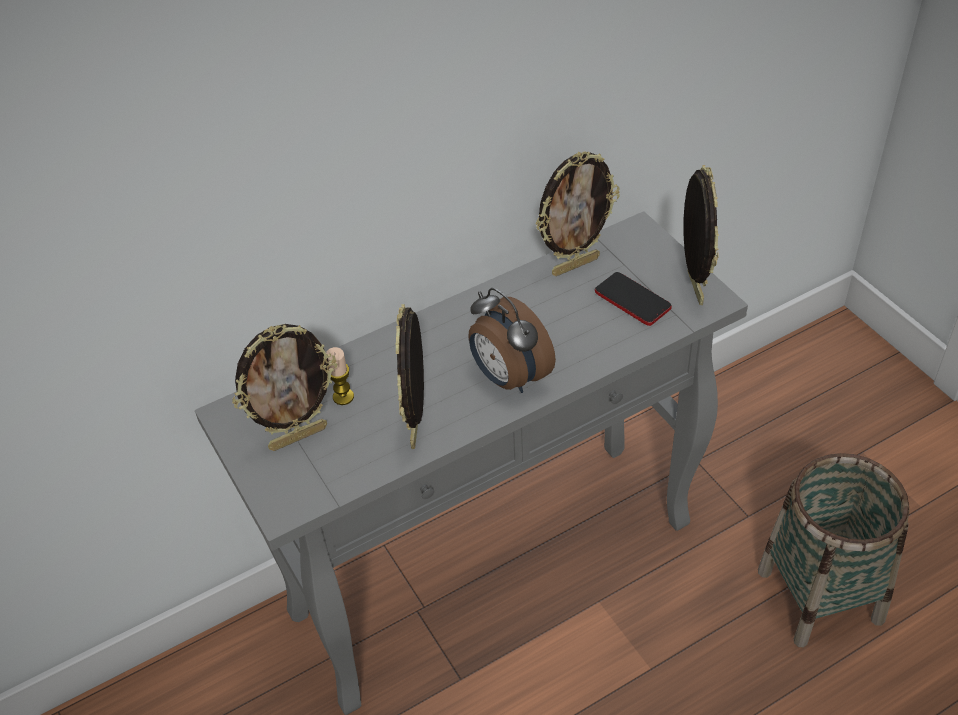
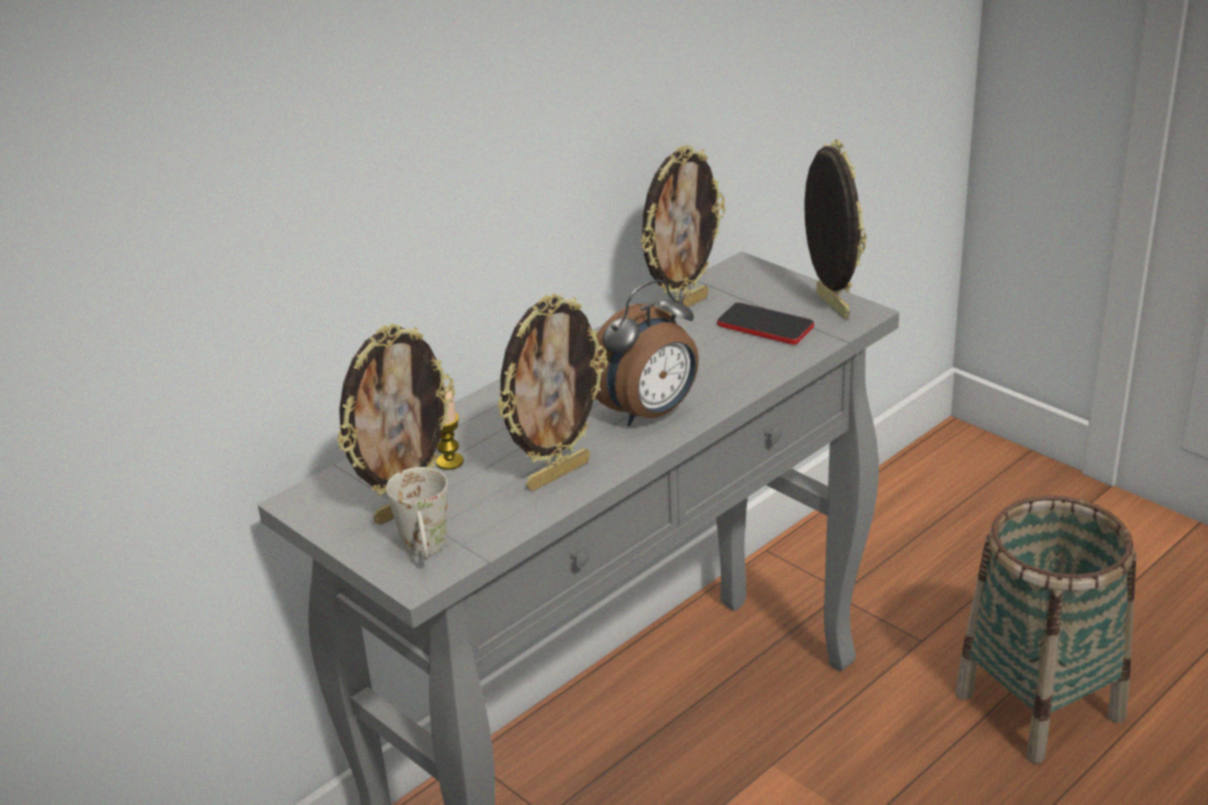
camera: 15 degrees left, 15 degrees down
(297, 486) = (426, 552): none -> white mug
(418, 427) = (557, 474): picture frame -> picture frame turned 120 degrees counterclockwise
(508, 378) = (649, 413): alarm clock -> alarm clock turned 75 degrees counterclockwise

